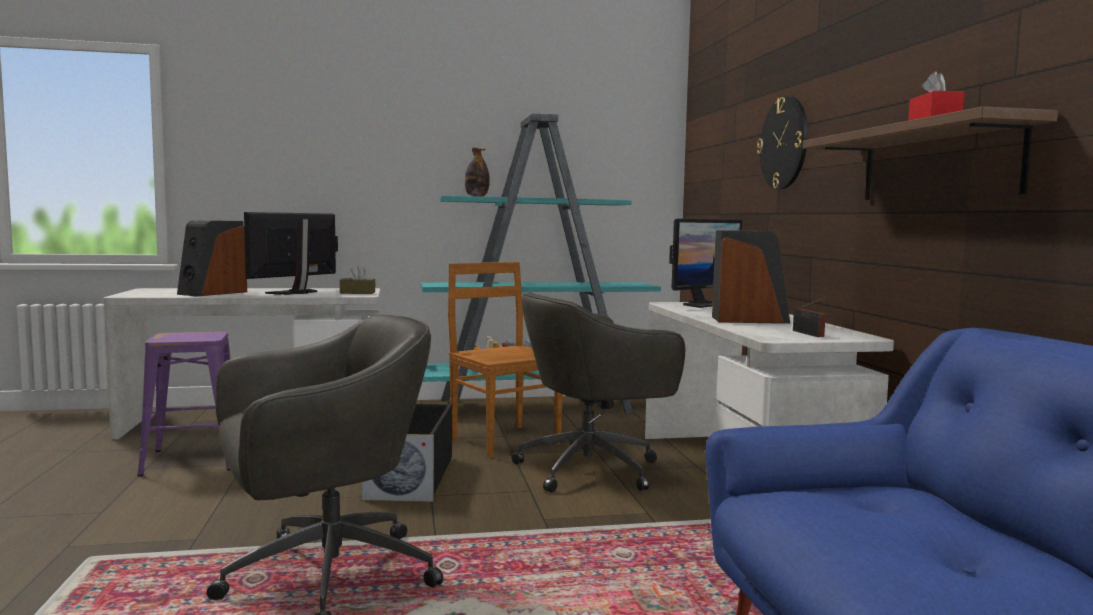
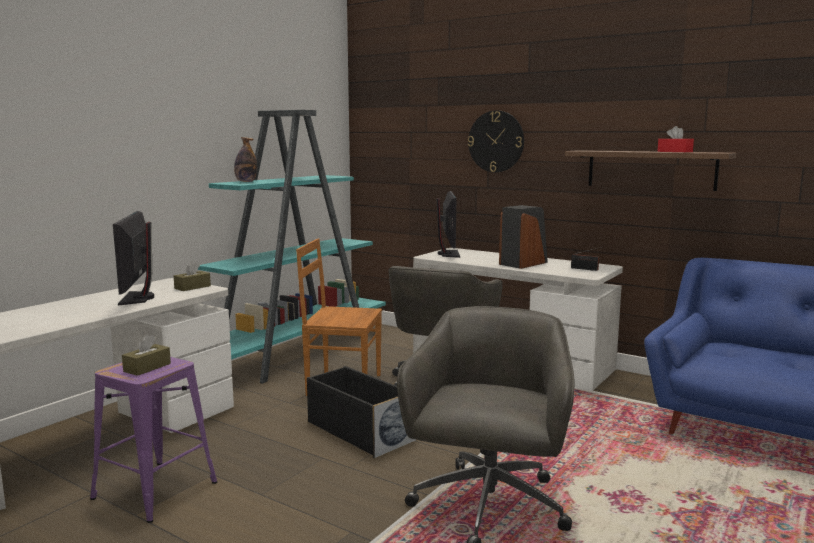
camera: 45 degrees left, 5 degrees up
(187, 337) = (147, 367): none -> brown tissue box
(212, 293) = (62, 316): speaker -> none

